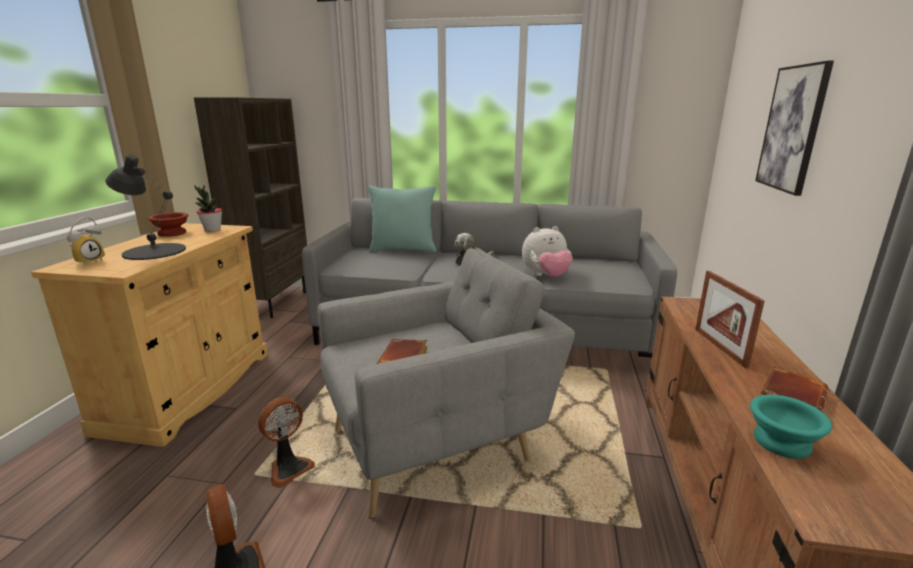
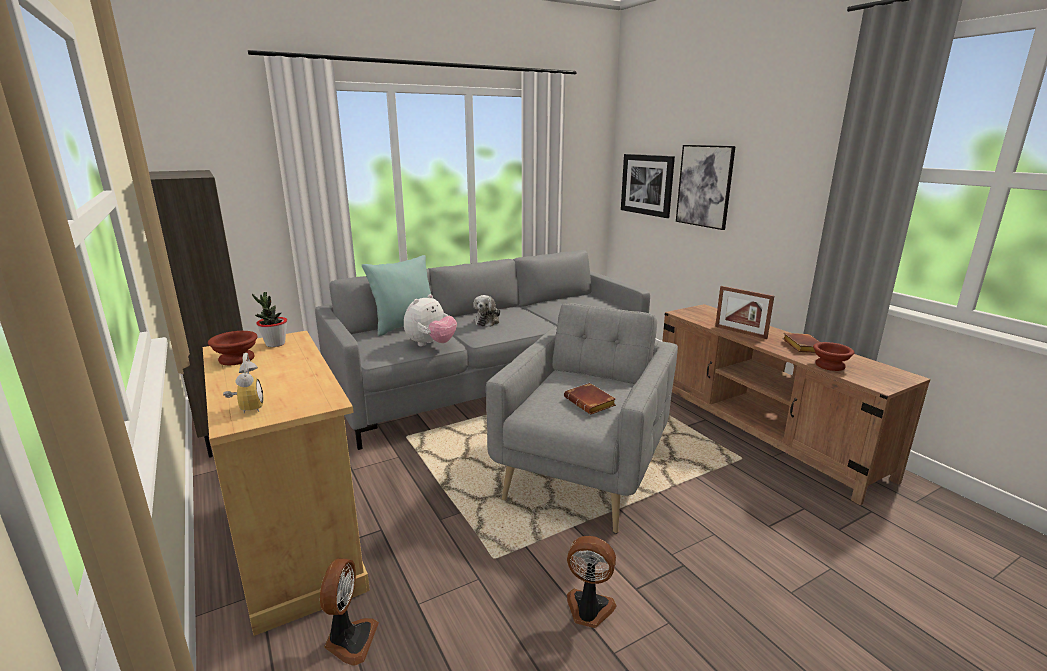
camera: 40 degrees left, 0 degrees up
(154, 251) = (289, 378): black table lamp -> none
(289, 468) = (512, 540): fan -> fan (349, 640)
(546, 276) = (557, 319): plush toy -> plush toy (431, 344)
(744, 130) = (647, 184): none -> picture
(782, 444) = (831, 366): turquoise bowl -> brown bowl

